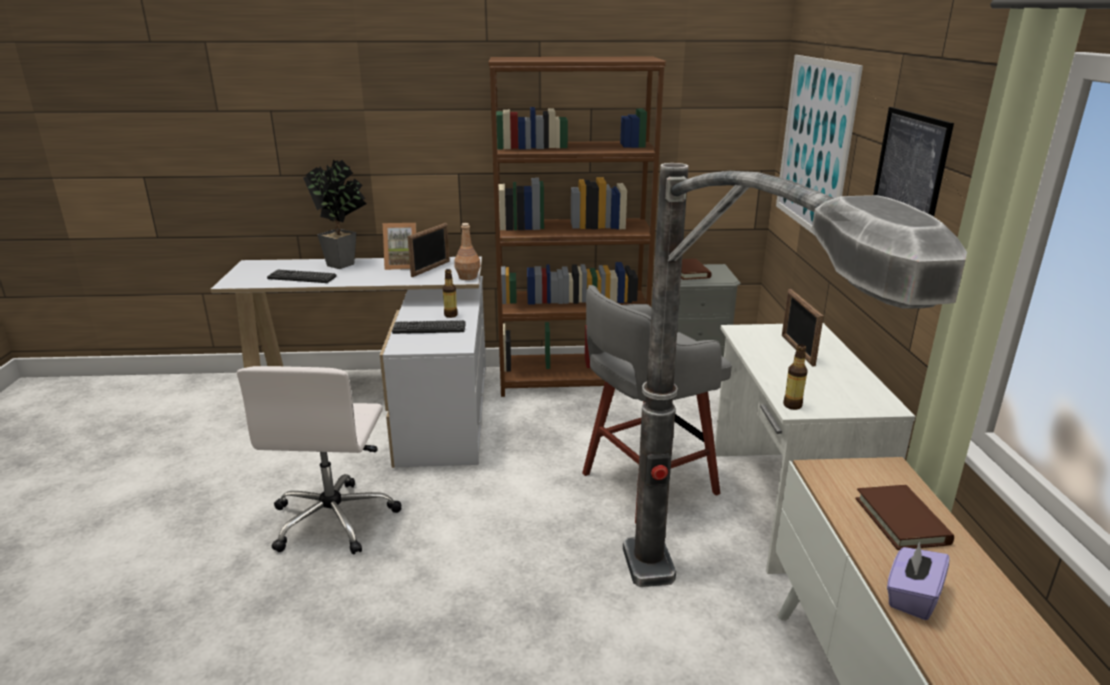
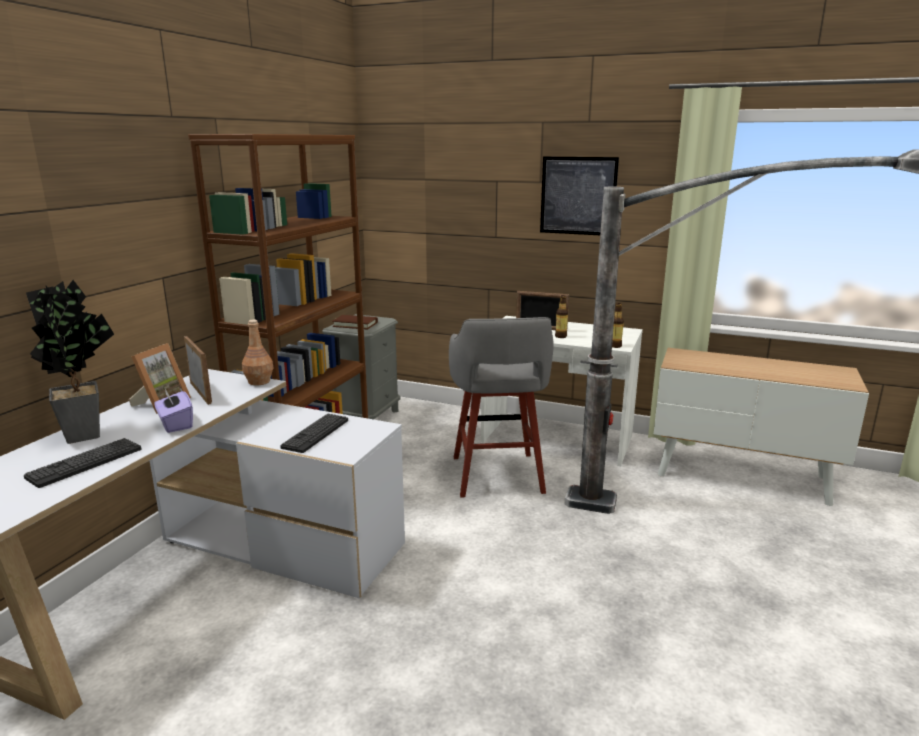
camera: 65 degrees left, 5 degrees down
(334, 519) = (420, 659): white office chair -> none
(450, 315) = (296, 420): bottle -> bottle (560, 336)
(814, 145) = (435, 198): picture -> none
(901, 521) = (730, 363): brown book -> none
(912, 596) = (795, 377): purple tissue box -> purple tissue box (176, 424)

